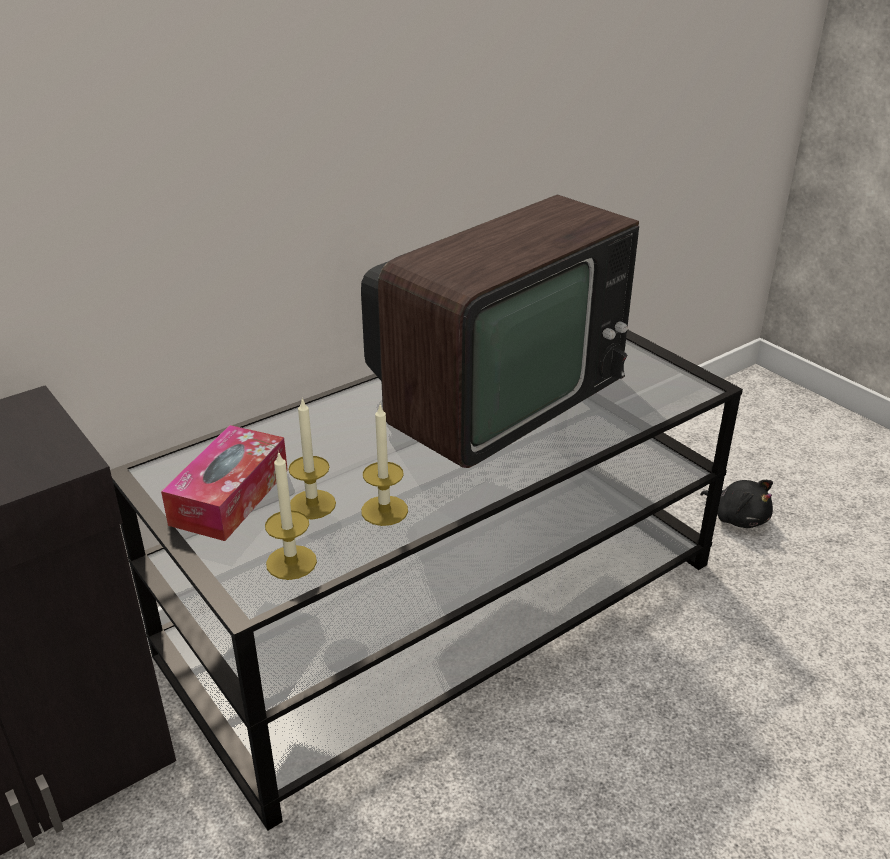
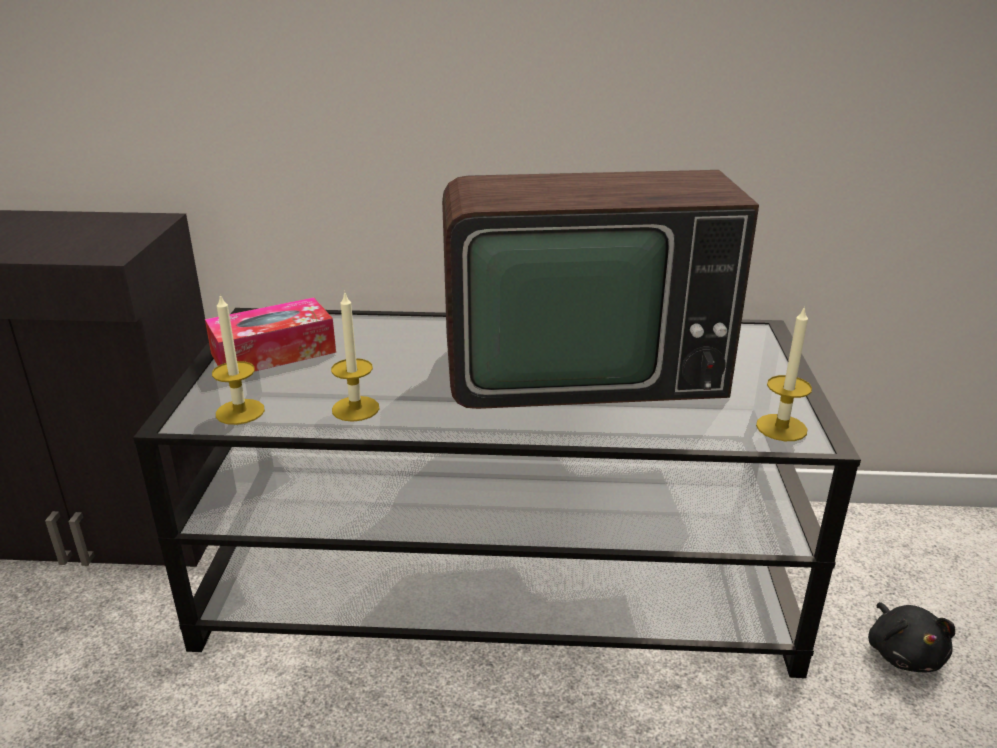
camera: 40 degrees right, 5 degrees down
(312, 504) = (316, 382): candle -> candle (781, 427)

